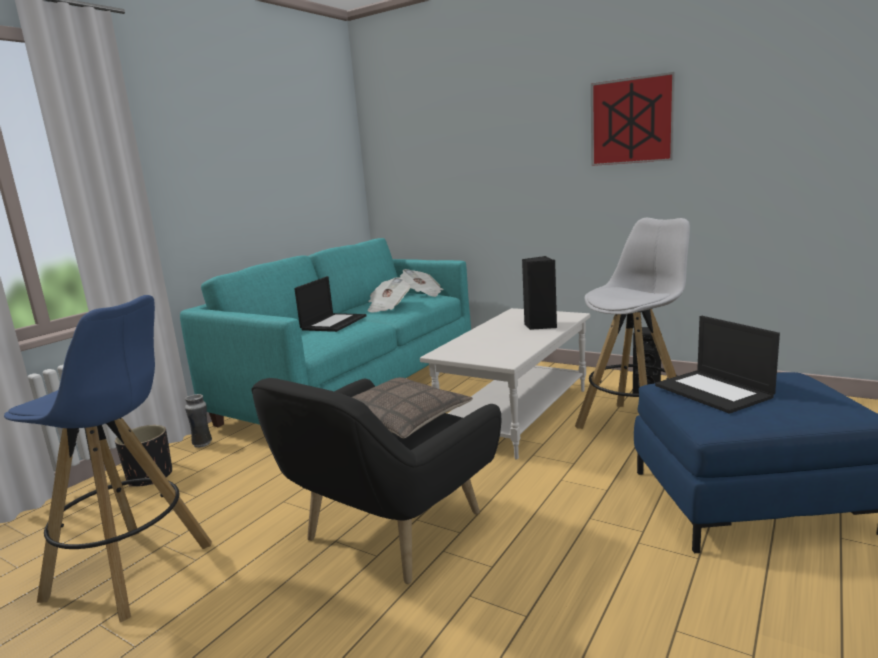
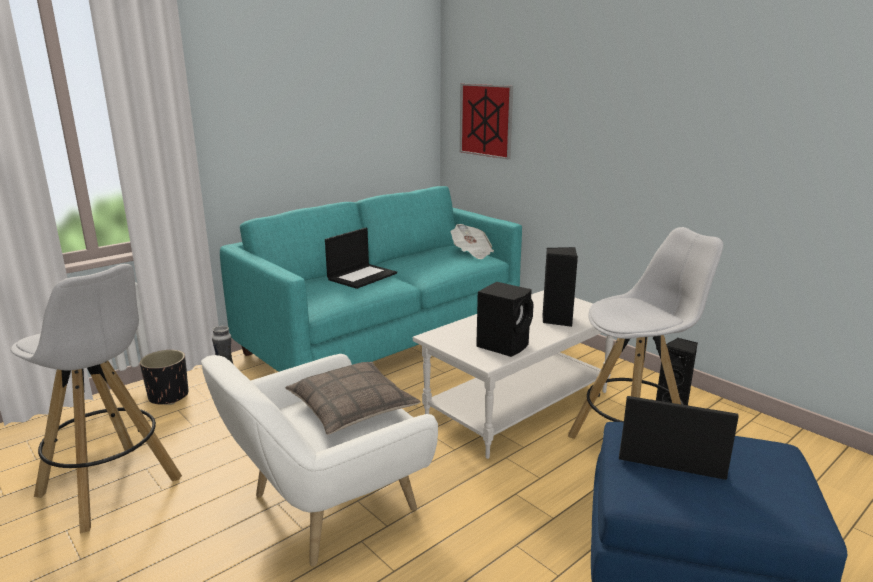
camera: 15 degrees right, 5 degrees up
(132, 572) = (111, 488): blue stool -> white stool
(388, 307) = (427, 264): newspaper -> none
(388, 533) = (325, 508): black armchair -> white armchair
(510, 349) = (504, 345): none -> black speaker
(631, 121) = (710, 104): picture -> picture (486, 120)
(714, 391) = (670, 452): laptop -> laptop turned 120 degrees clockwise

